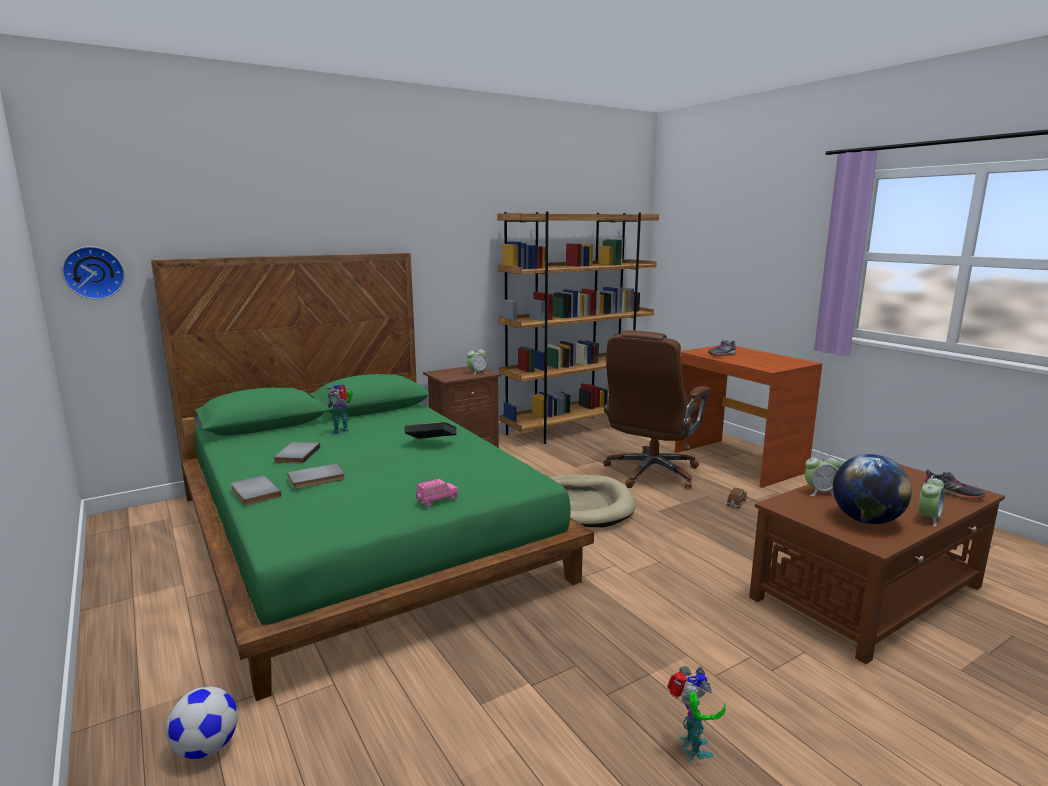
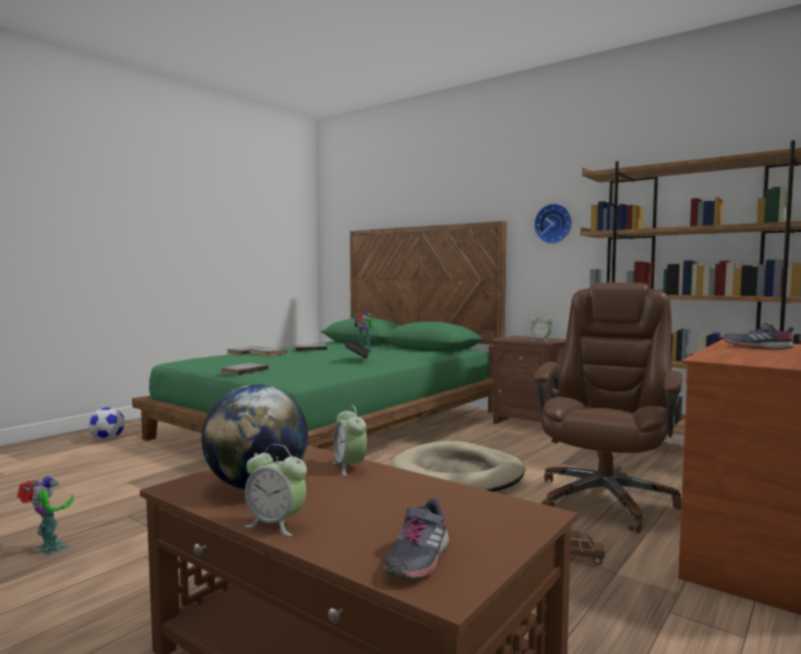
camera: 70 degrees right, 10 degrees down
(94, 272) = (334, 239): wall clock -> wall clock (553, 224)
(436, 501) = (243, 370): pink toy car -> grey book
(651, 473) = (605, 499): brown office chair -> brown office chair turned 105 degrees clockwise
(691, 749) = (49, 550): toy robot -> toy robot turned 120 degrees counterclockwise

